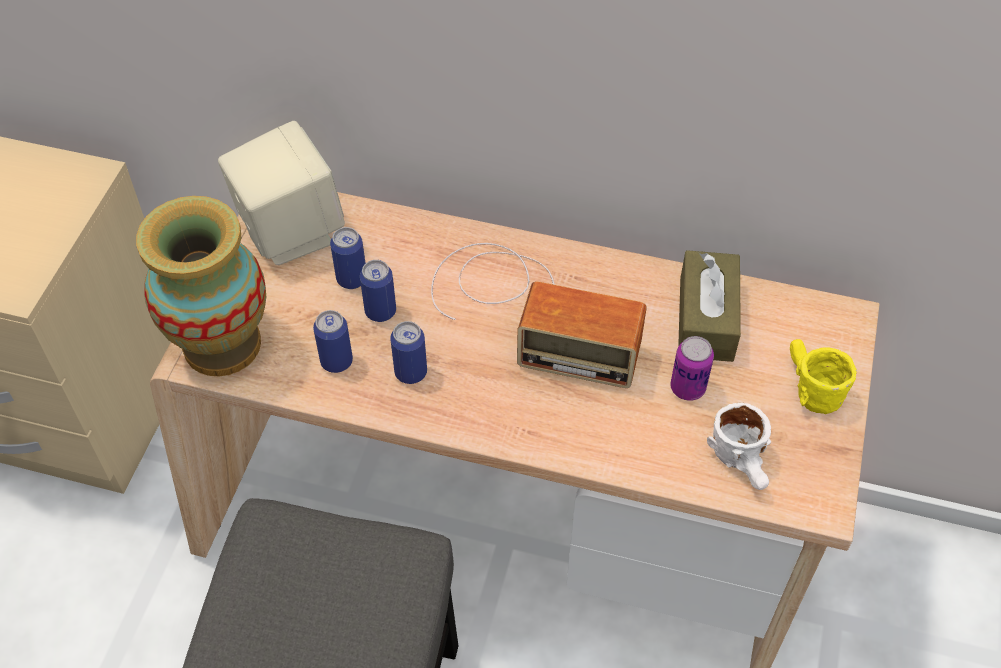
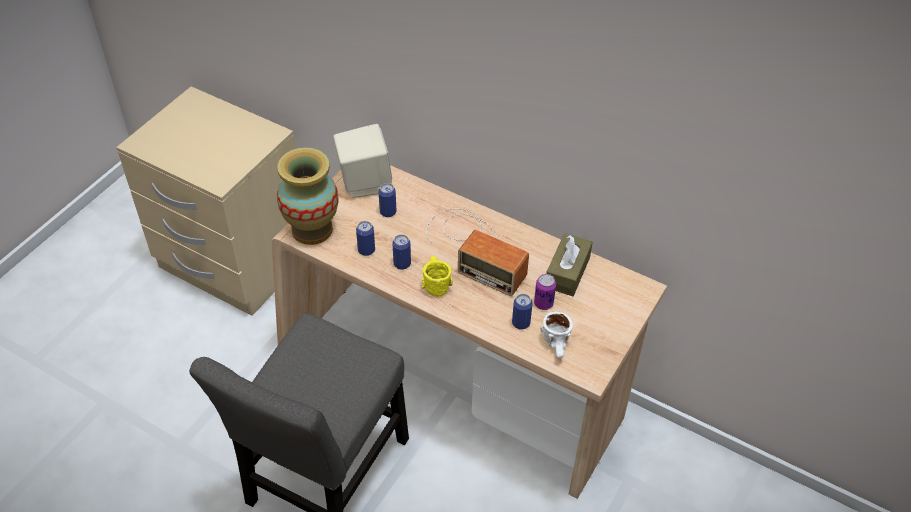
camera: 15 degrees right, 5 degrees down
(380, 311) = (397, 231): can -> can (521, 323)
(807, 387) = (608, 318): yellow mug -> yellow mug (434, 282)

